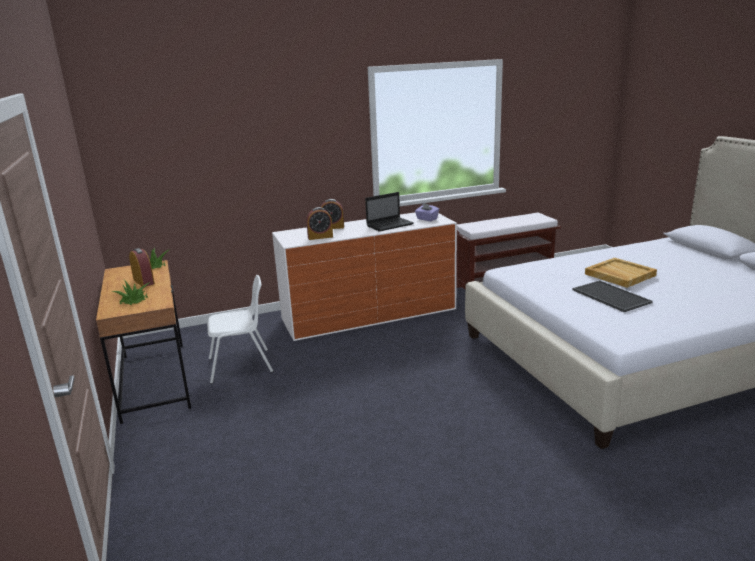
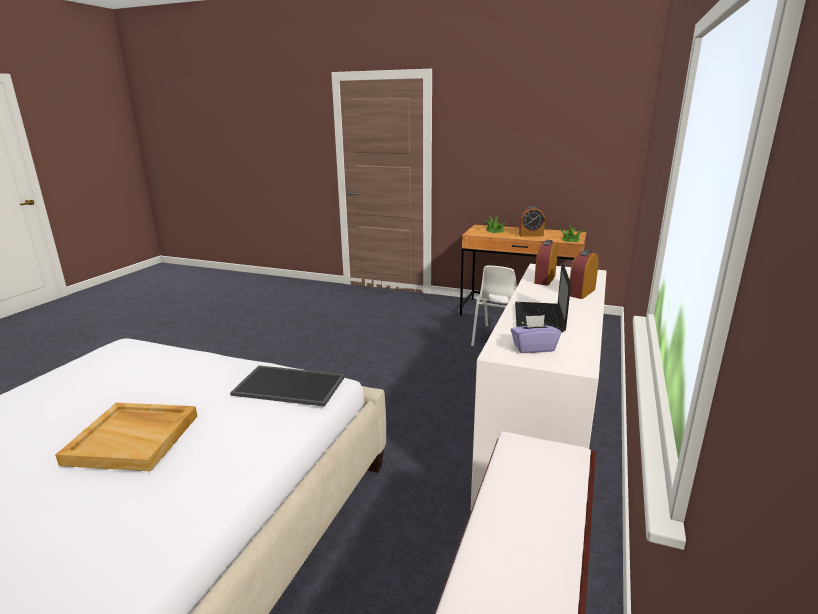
camera: 130 degrees right, 0 degrees up
(609, 296) = (145, 390): tray -> tray (291, 385)

